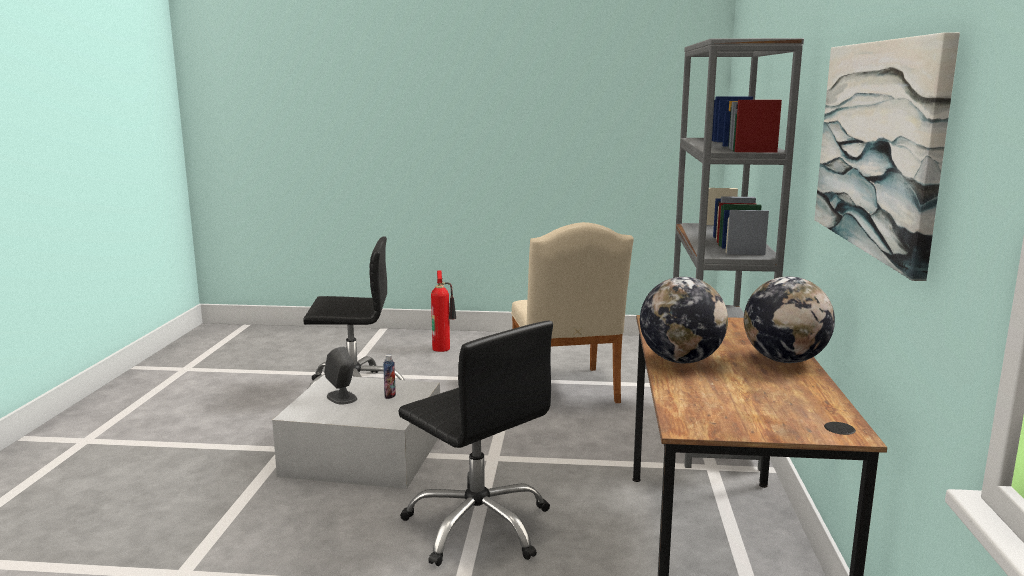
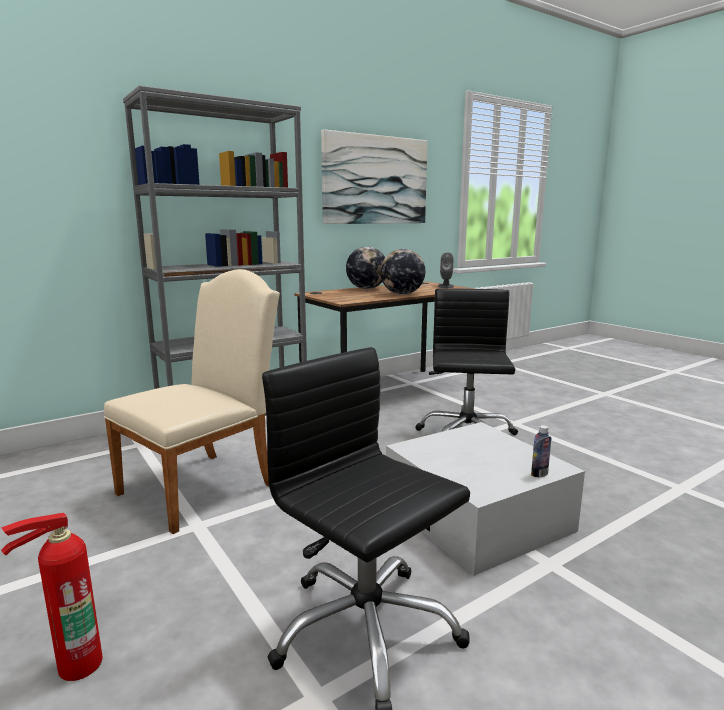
camera: 130 degrees left, 0 degrees up
(342, 398) = (495, 466): grey speaker -> grey speaker (446, 286)
(390, 395) = (449, 450): bottle -> bottle (539, 474)

